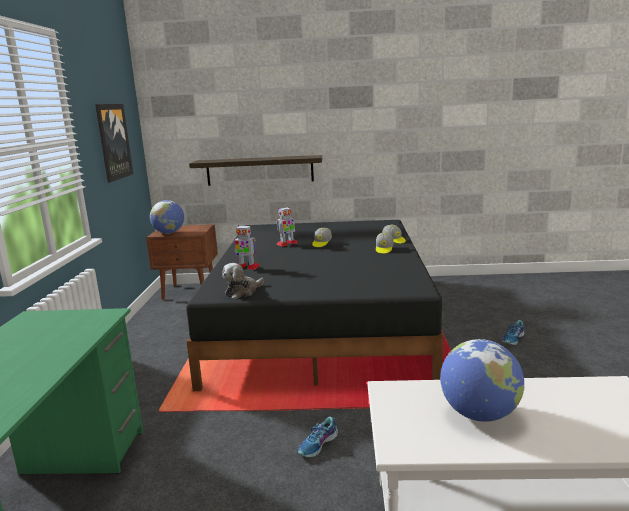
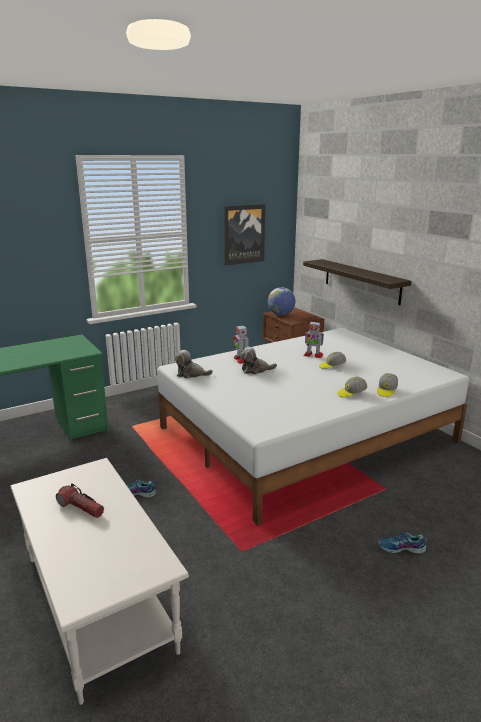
camera: 55 degrees right, 5 degrees up
(282, 267) = (255, 370): none -> plush toy
(321, 322) = (307, 435): black bed -> white bed
(479, 414) = (81, 508): globe -> flashlight

